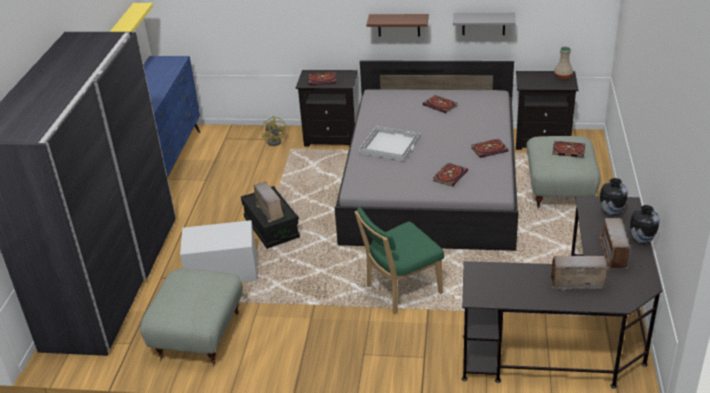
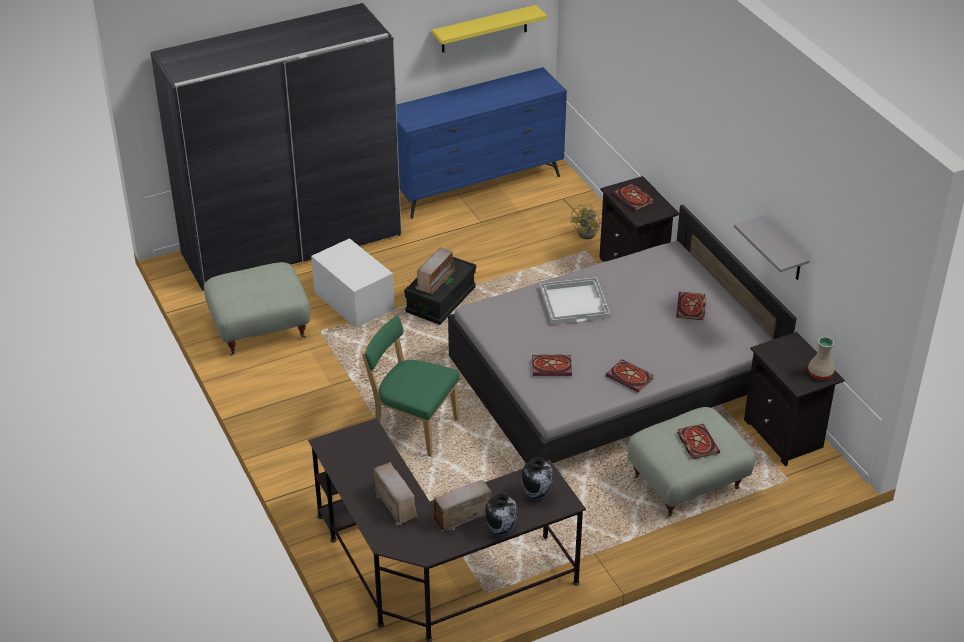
camera: 55 degrees right, 5 degrees up
(399, 25) = (720, 191): brown shelf -> none

